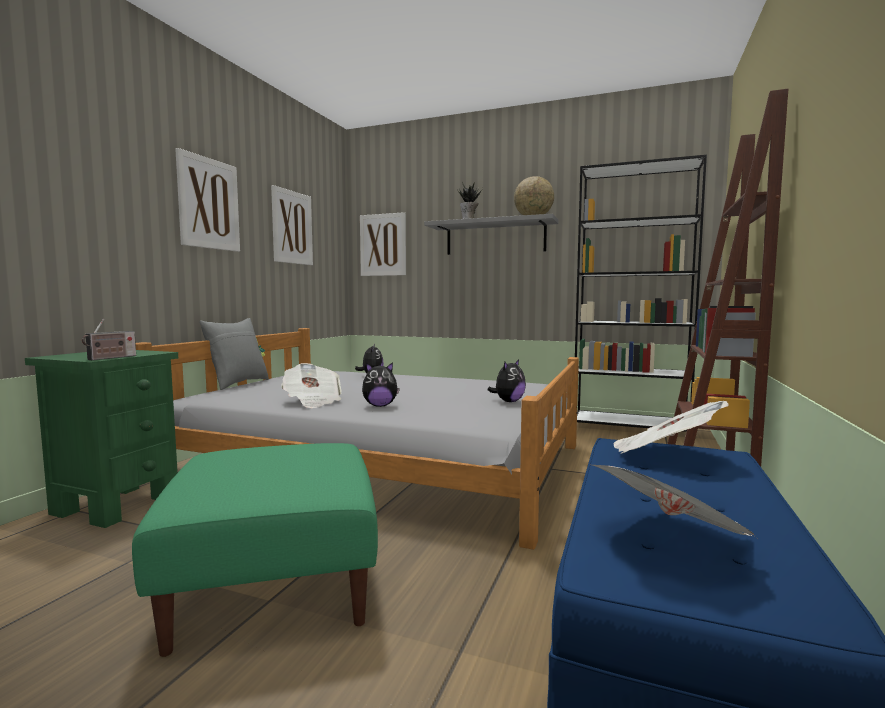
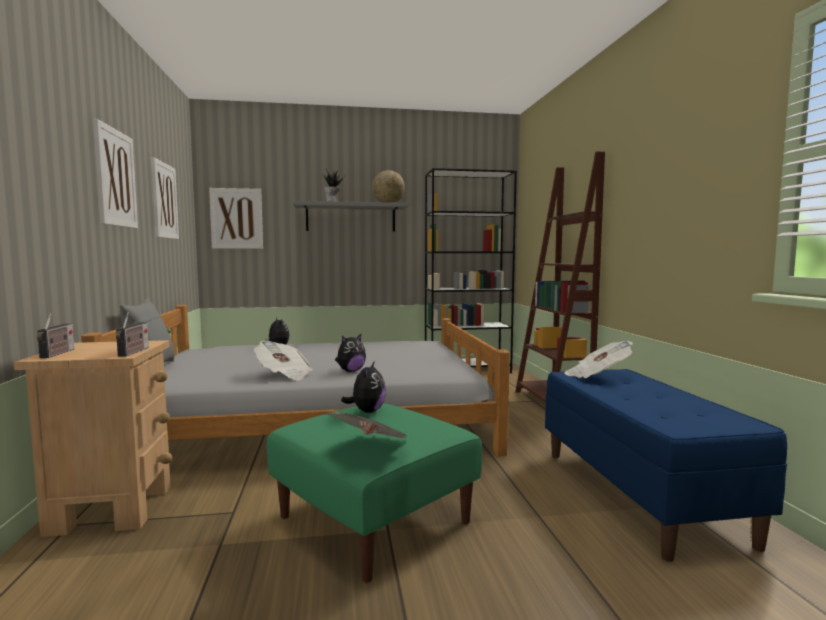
camera: 30 degrees left, 0 degrees up
(68, 355) = (57, 354): none -> radio
(119, 504) = (114, 508): green nightstand -> beige nightstand
(508, 401) = (435, 356): plush toy -> plush toy (367, 411)
(674, 543) = (676, 413): newspaper -> newspaper (371, 449)

